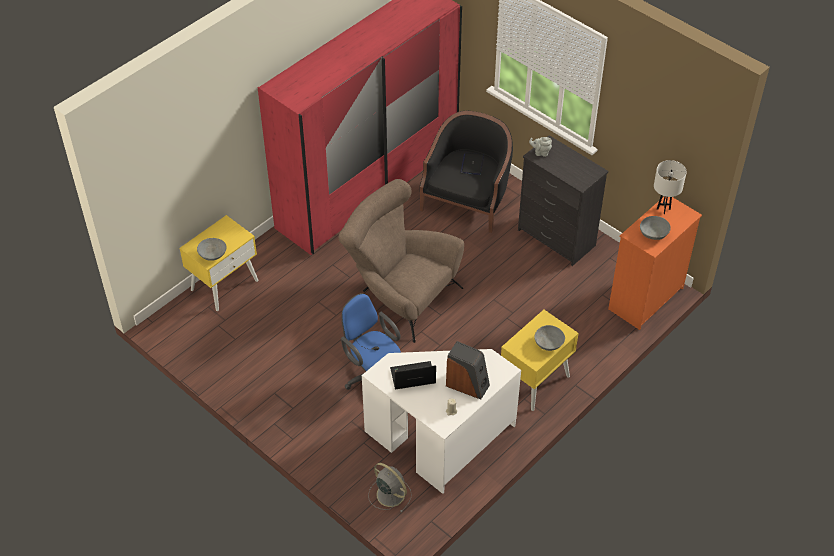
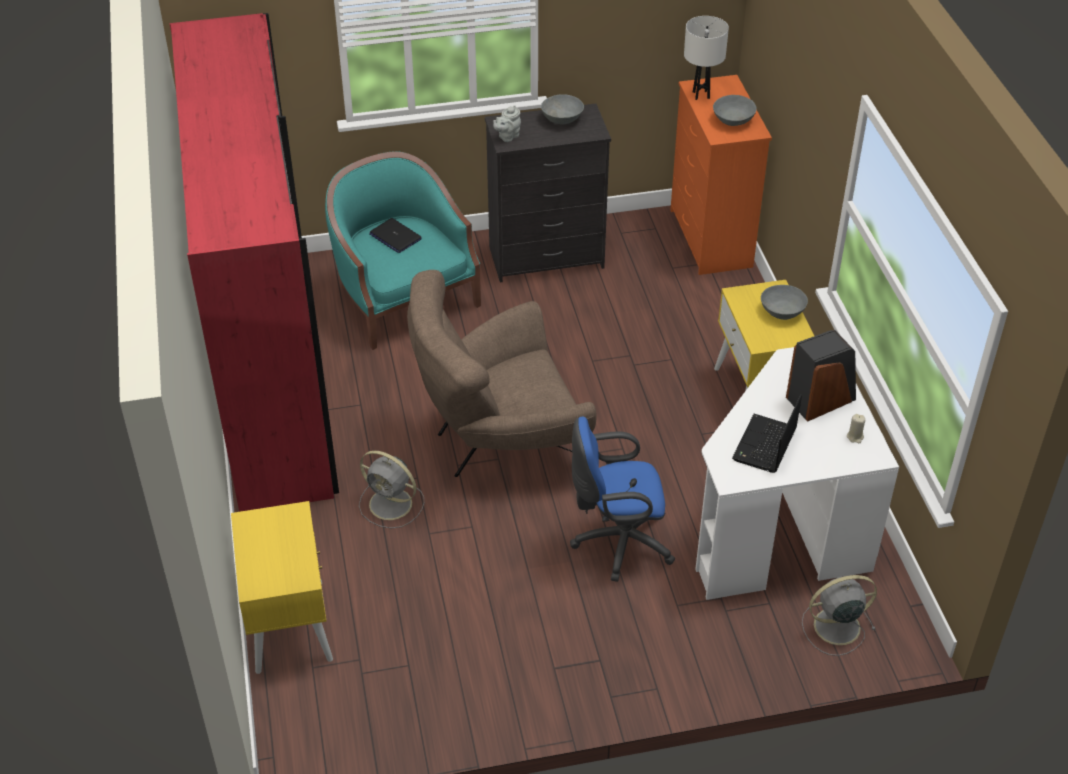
camera: 55 degrees left, 5 degrees down
(212, 255) = (297, 568): grey bowl -> grey bowl (562, 119)
(324, 278) = (392, 504): none -> grey fan
(467, 201) = (403, 299): black armchair -> turquoise armchair

